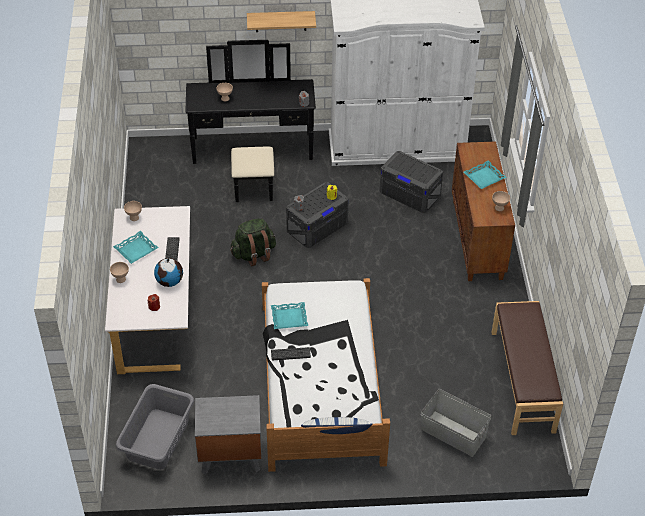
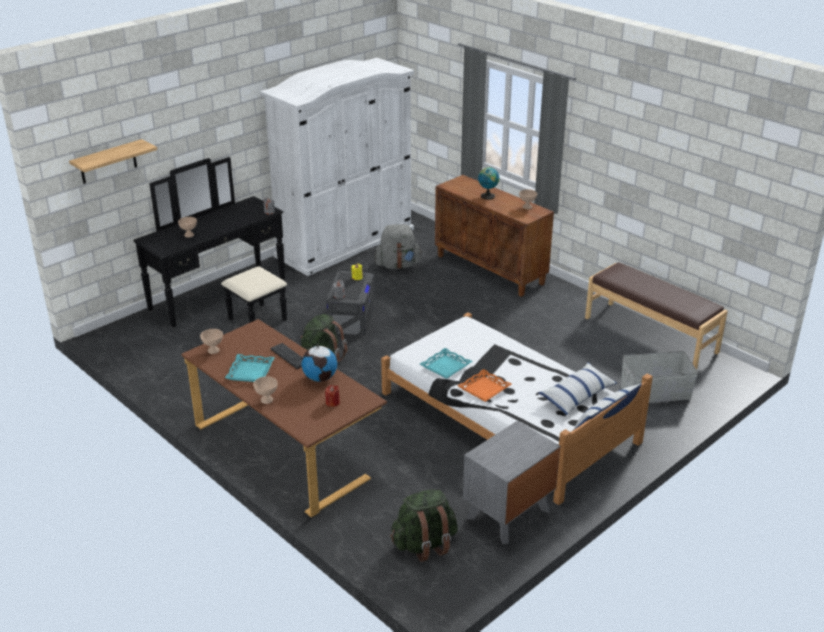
camera: 40 degrees left, 15 degrees down
(156, 313) = (286, 449): white desk -> brown desk
(157, 439) = (424, 544): grey laundry basket -> green backpack
(281, 21) = (217, 132): shelf -> shelf (108, 162)
(290, 354) = (484, 389): keyboard -> orange tray
(345, 401) = (577, 395): none -> pillow
(410, 193) = (398, 265): grey storage box -> grey backpack
(484, 177) = (487, 195): turquoise tray -> globe

